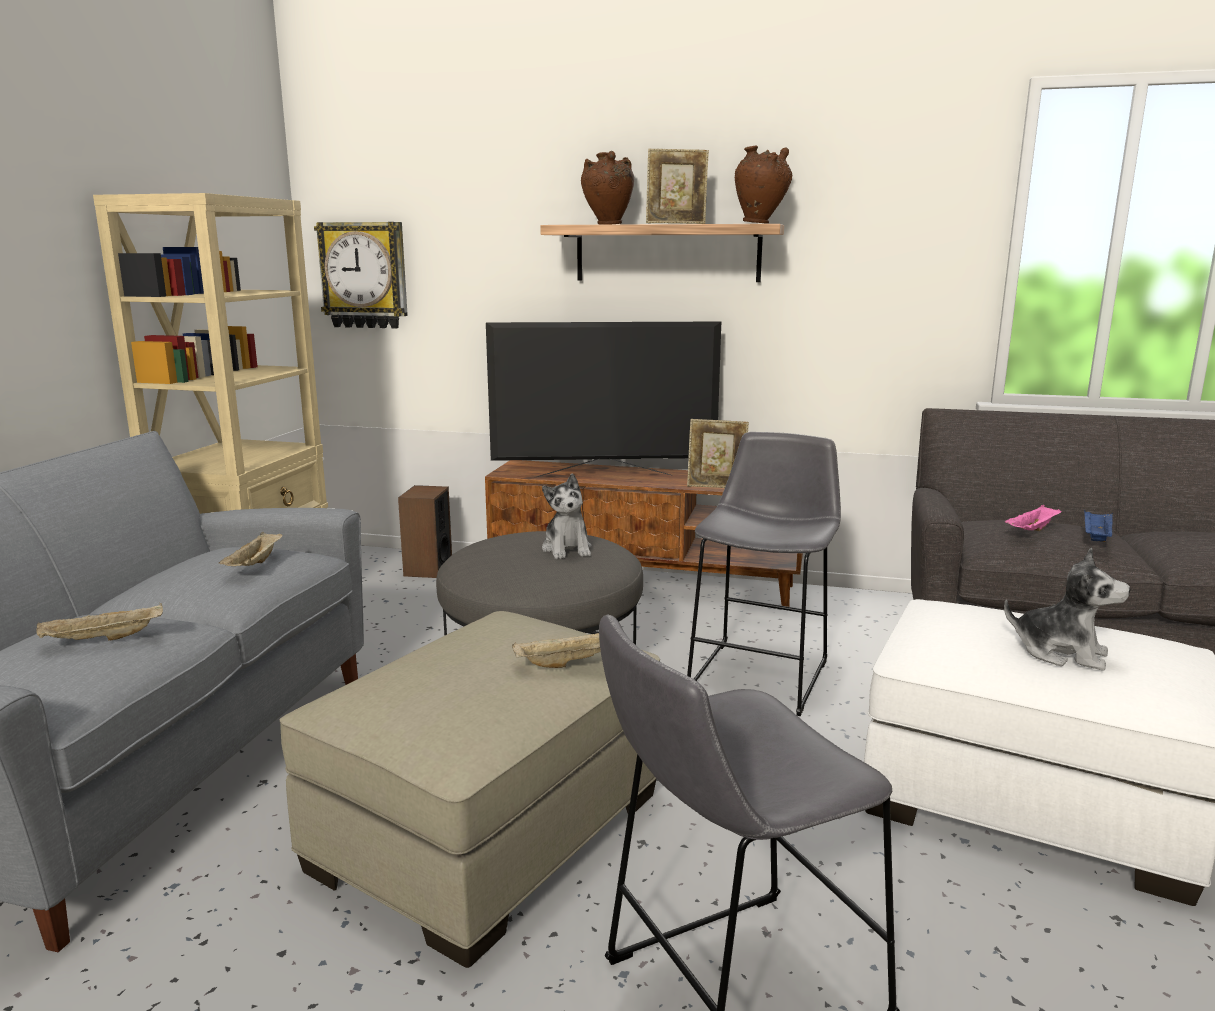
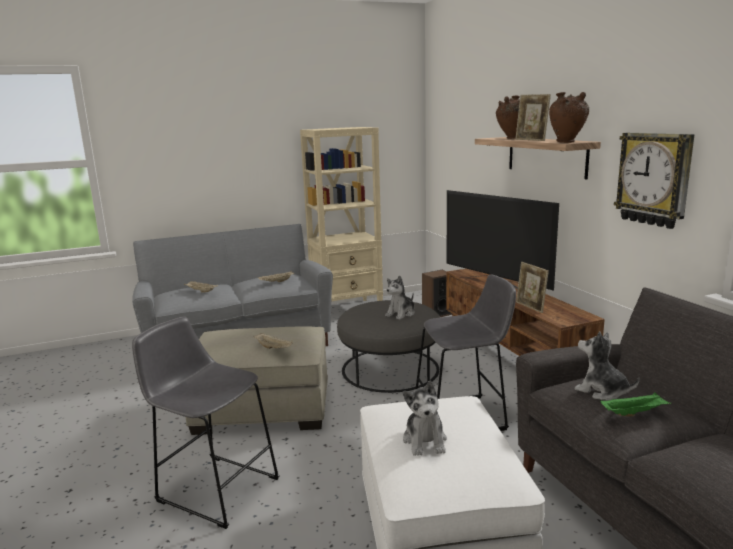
camera: 55 degrees right, 0 degrees up
(364, 275) = (442, 158): wall clock -> wall clock (654, 179)
(1032, 531) = (602, 391): pink tray -> plush toy
(1095, 537) = (634, 413): blue tray -> green tray

